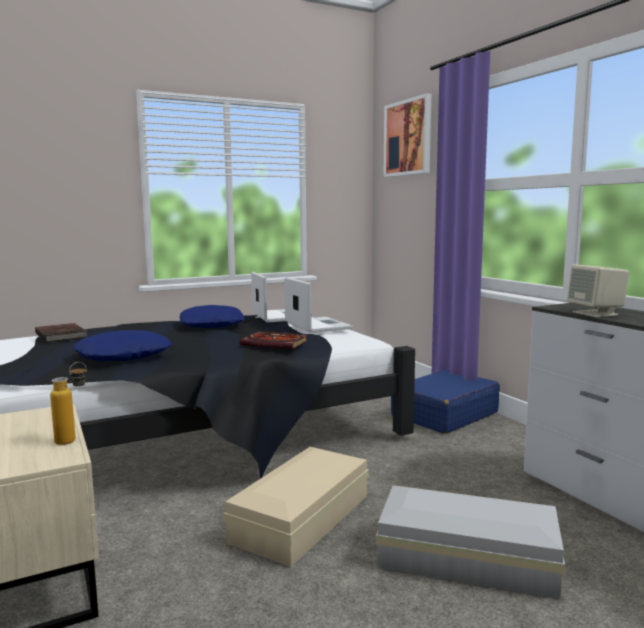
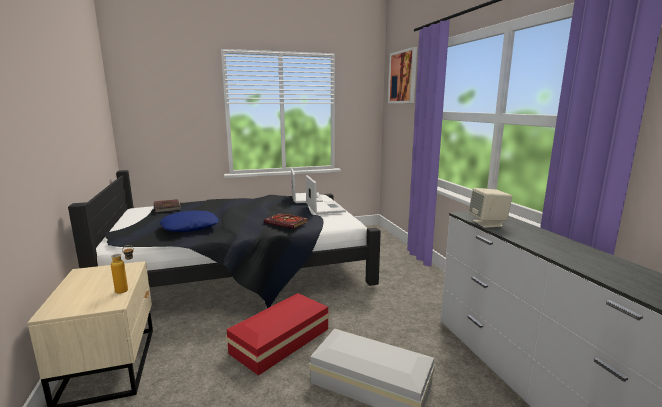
camera: 10 degrees right, 5 degrees up
(212, 325) = (260, 204): blue pillow -> none
(304, 517) = (282, 340): beige storage box -> red storage box
(444, 414) = (408, 271): blue suitcase -> none

